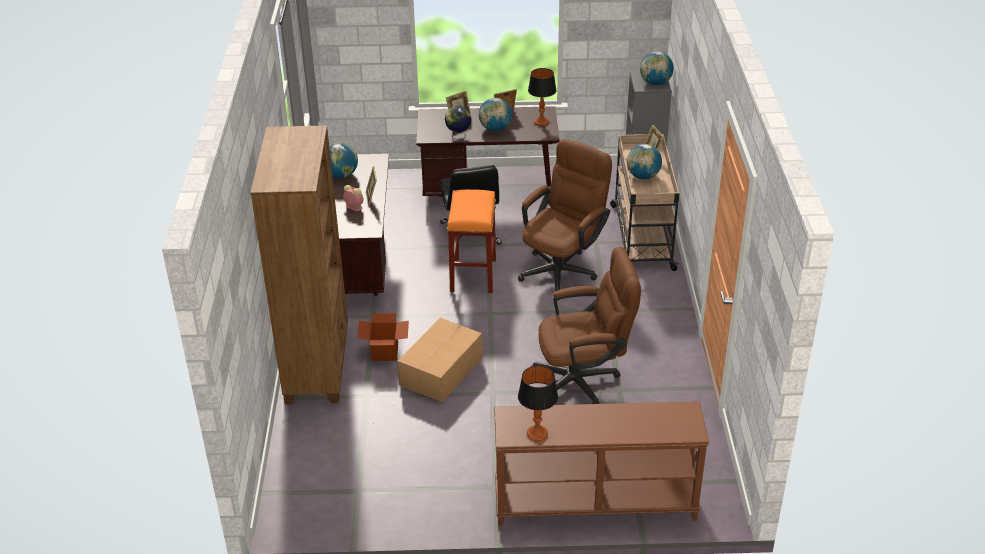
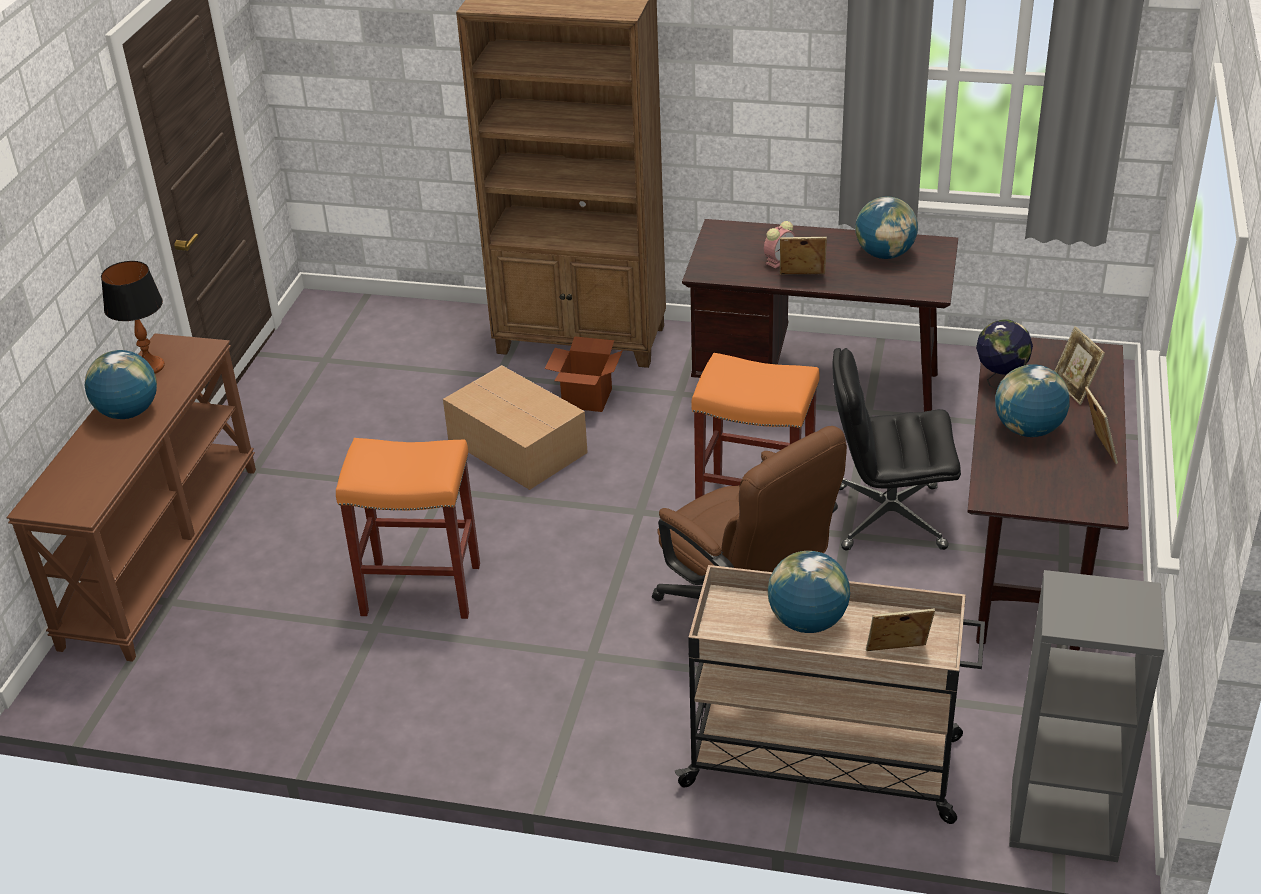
camera: 105 degrees right, 0 degrees up
(541, 122) = (1049, 495): table lamp -> none
(583, 380) = (419, 590): brown office chair -> orange stool
(655, 83) = (1086, 614): globe -> globe (128, 412)

